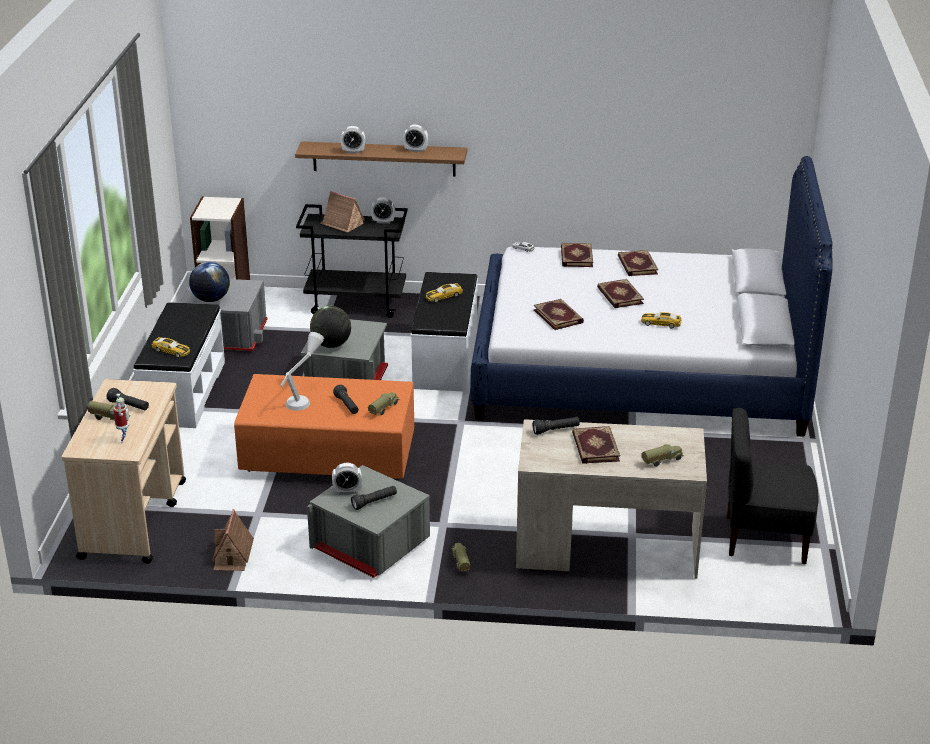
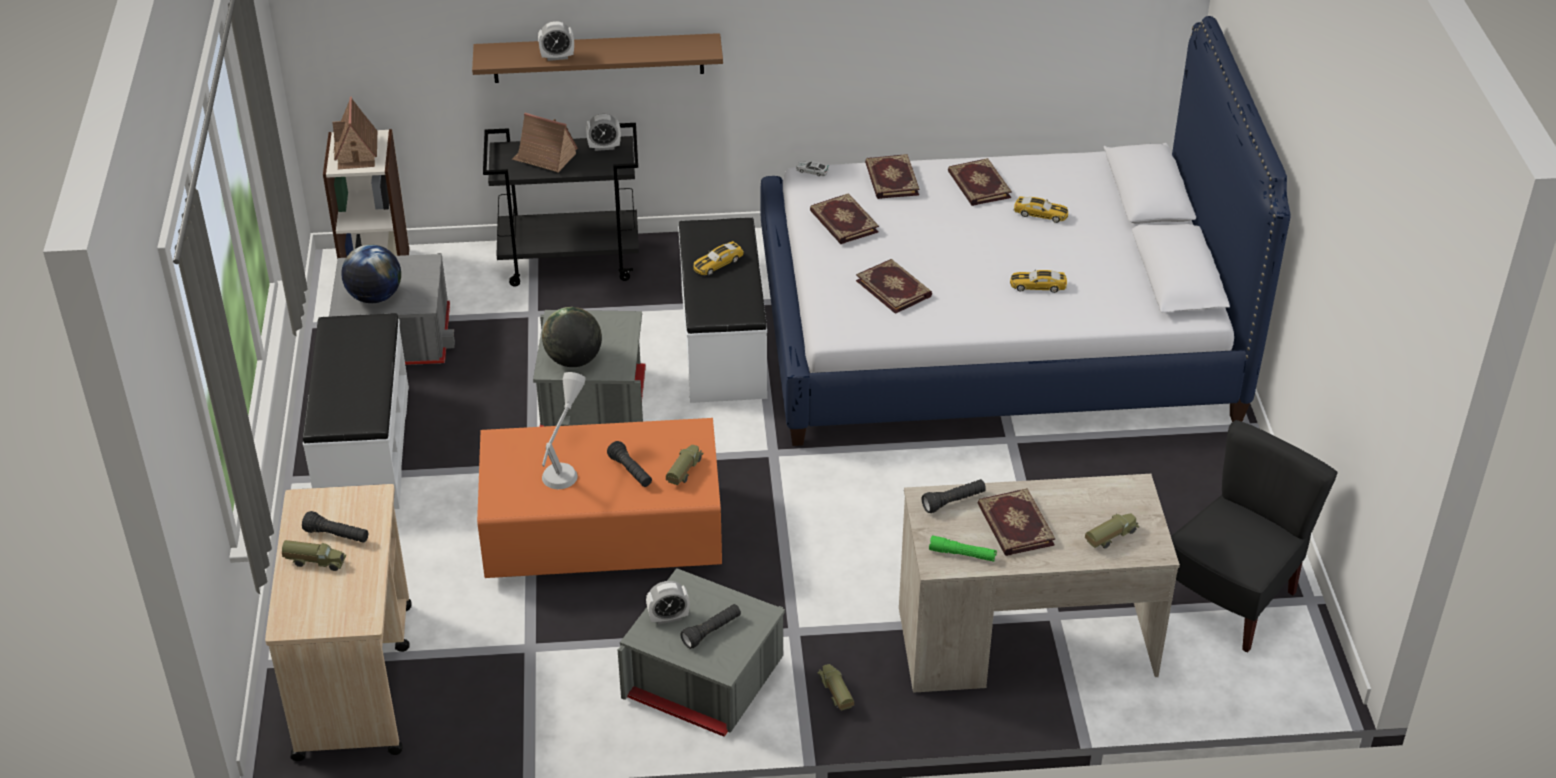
camera: 10 degrees left, 10 degrees up
(124, 440) = (349, 598): toy robot -> none
(171, 351) = (352, 407): toy car -> toy car (1041, 214)
(233, 555) = (514, 724): toy house -> toy house (356, 152)
(415, 150) = (647, 45): alarm clock -> none
(552, 459) = (962, 554): none -> green flashlight
(619, 296) = (968, 243): book -> book (843, 222)
(764, 539) = (1230, 599): black chair -> black chair turned 135 degrees clockwise

